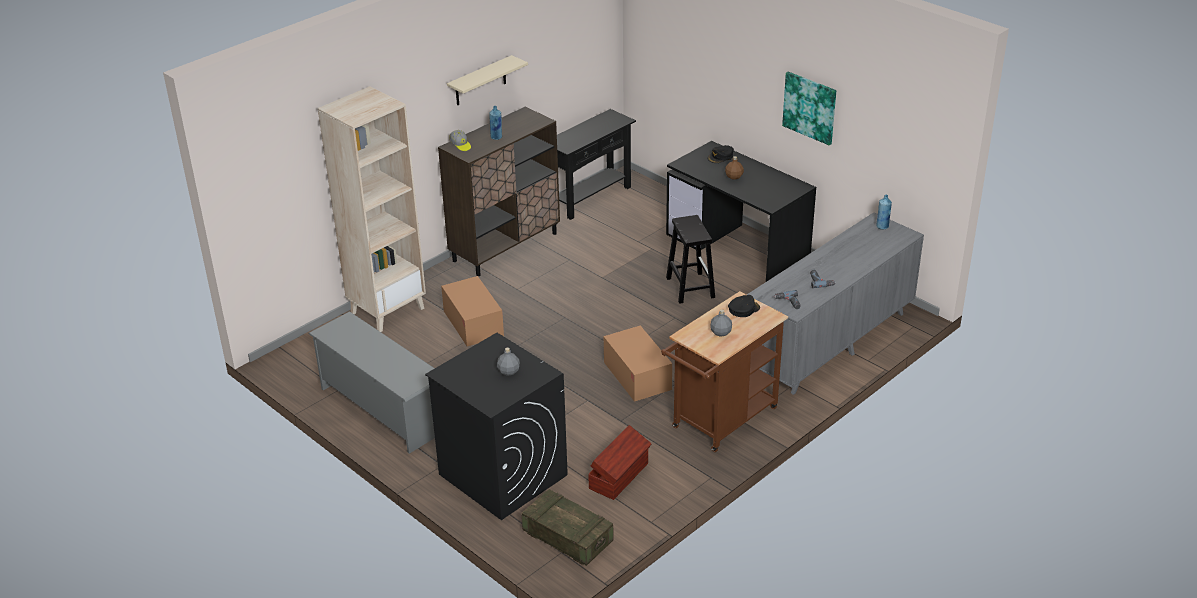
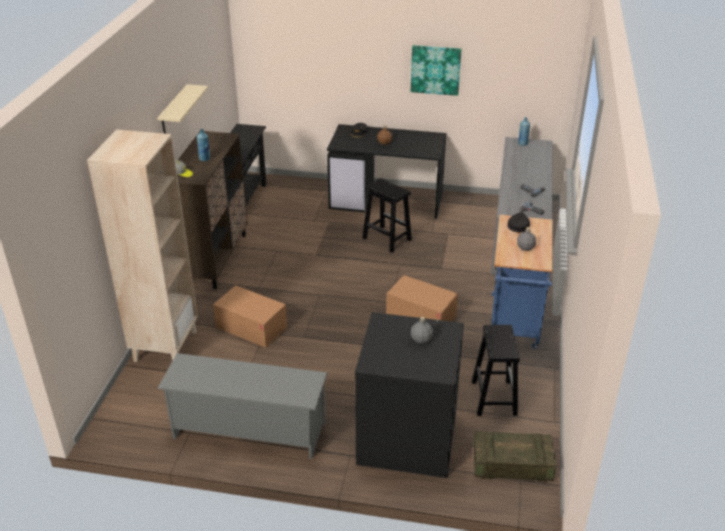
camera: 35 degrees left, 0 degrees up
(620, 476) = (493, 397): brown storage box -> black stool
(720, 422) = (514, 325): brown cart -> blue cart

